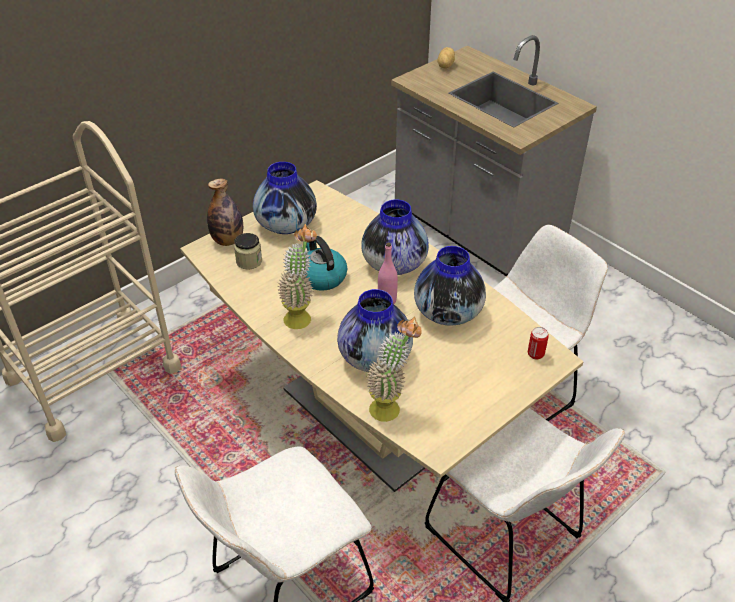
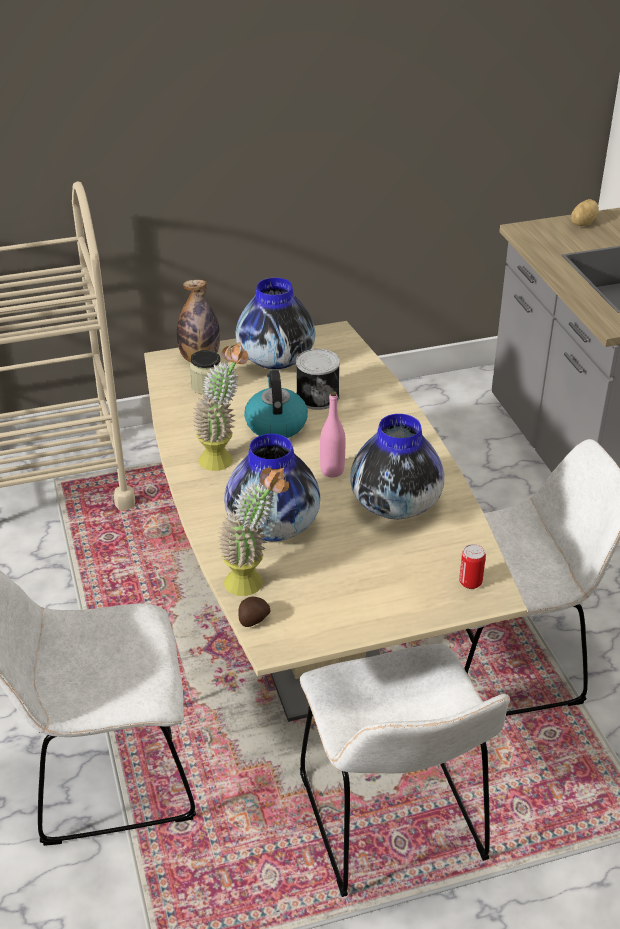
camera: 25 degrees right, 5 degrees down
(337, 245) = (317, 396): none -> can
(394, 264) = (370, 434): vase -> none
(411, 436) = (253, 620): none -> potato

